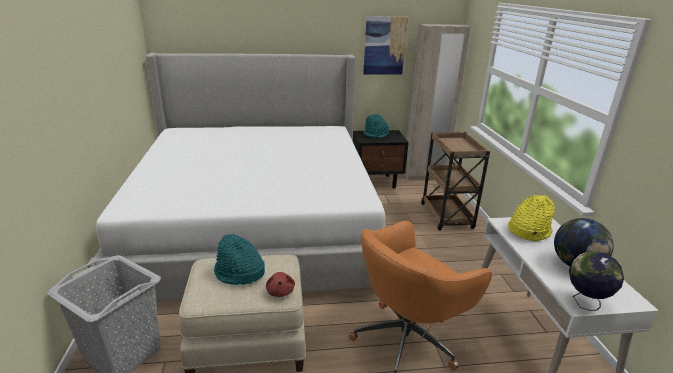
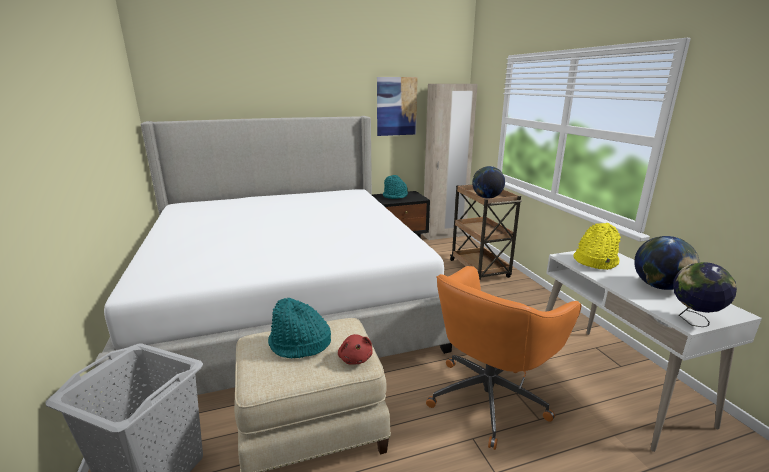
camera: 10 degrees left, 5 degrees down
(457, 149) = (487, 198): none -> globe

